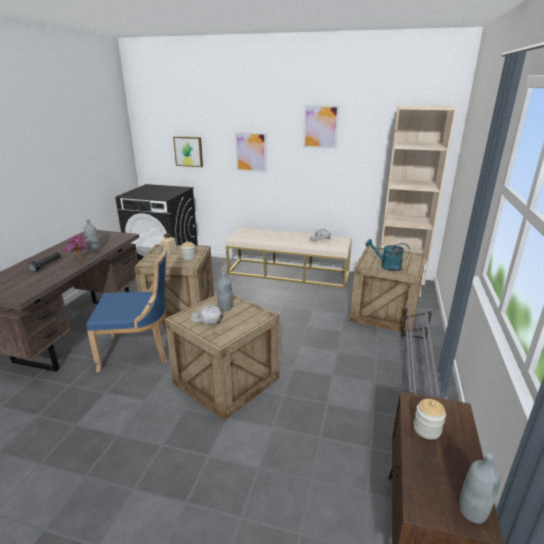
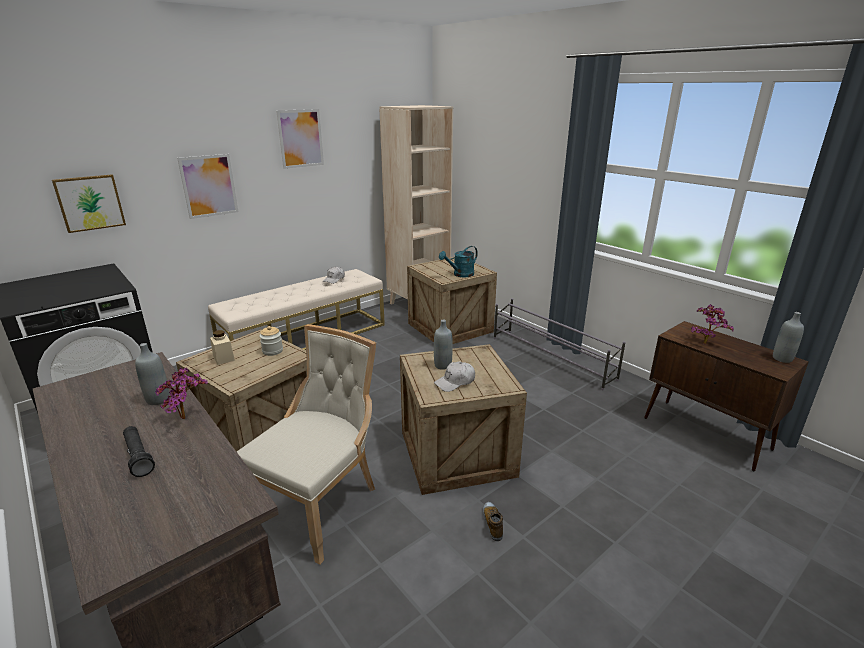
camera: 55 degrees left, 0 degrees up
(140, 351) = (320, 504): blue chair -> beige chair
(166, 425) = (493, 523): none -> shoe
(427, 429) = (705, 343): jar -> potted plant

